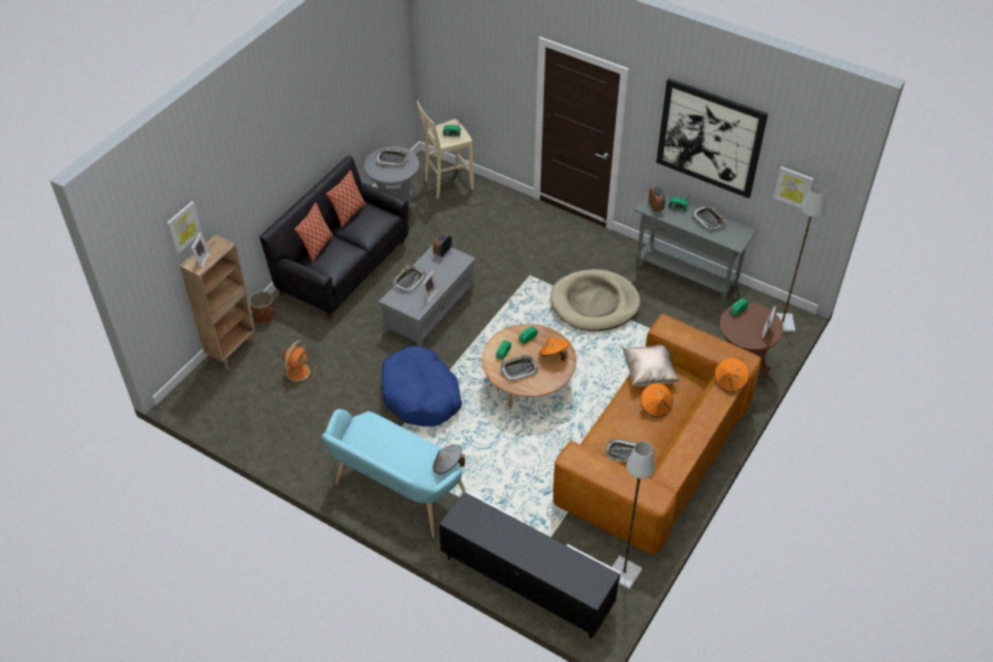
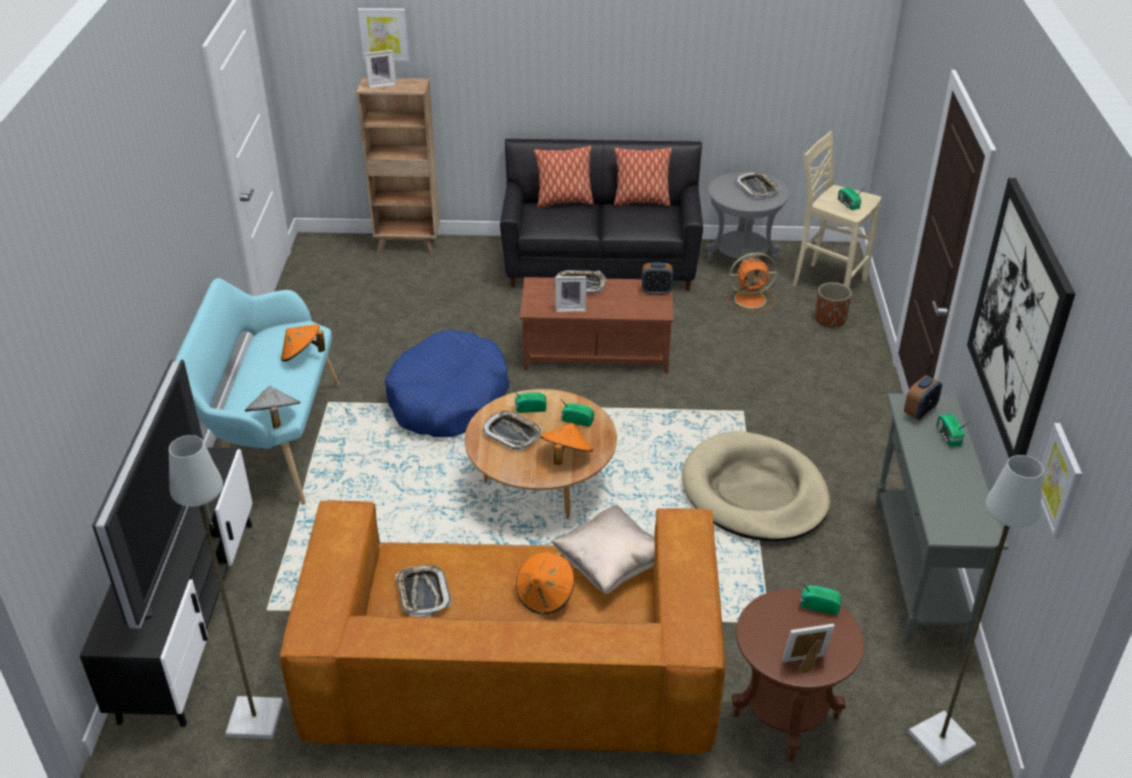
camera: 60 degrees right, 10 degrees down
(264, 316) = (476, 244): brown planter -> brown planter (830, 320)
(298, 371) = (413, 297): orange fan -> orange fan (751, 299)
(429, 309) = (596, 351): grey coffee table -> brown coffee table
(536, 553) = (161, 553): none -> television
(709, 220) = (961, 480): tray -> none
(730, 382) = (628, 642): orange hat -> orange hat (302, 355)

